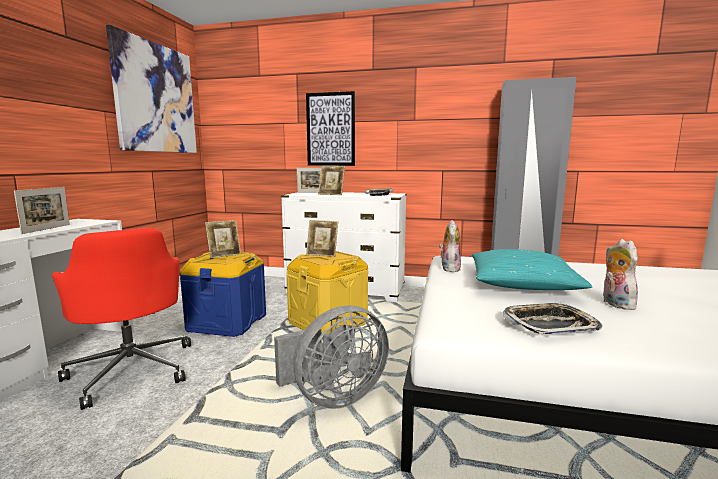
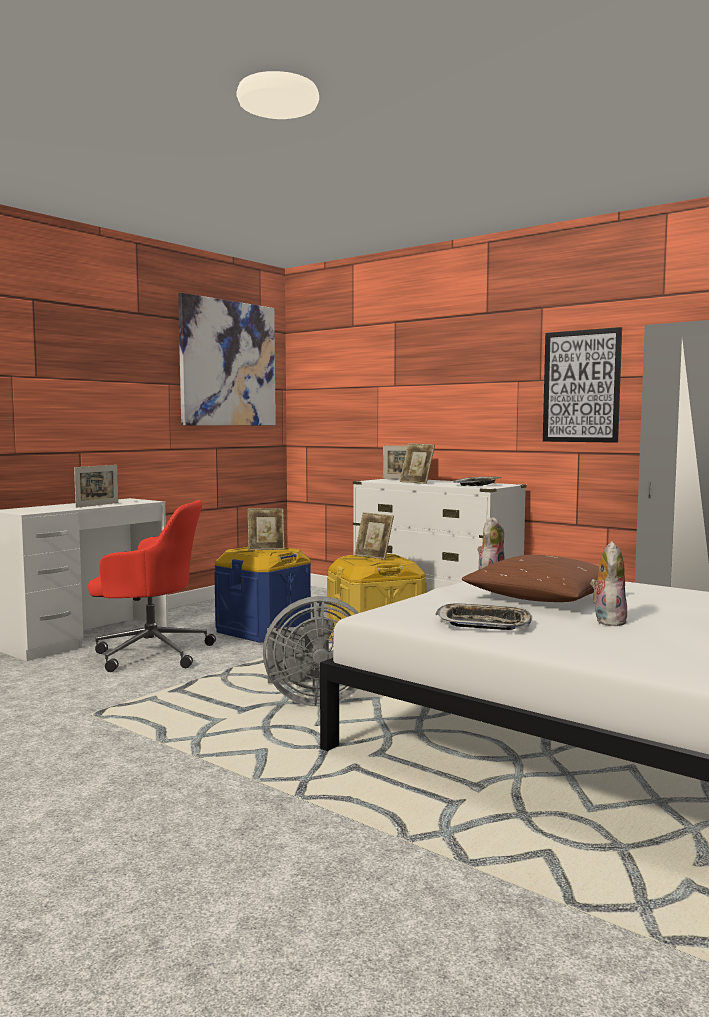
camera: 25 degrees right, 5 degrees down
(132, 370) = (150, 653): red office chair -> red office chair turned 75 degrees counterclockwise
(330, 129) = (432, 394): picture -> picture (581, 386)
(522, 284) = (543, 598): turquoise pillow -> brown pillow

